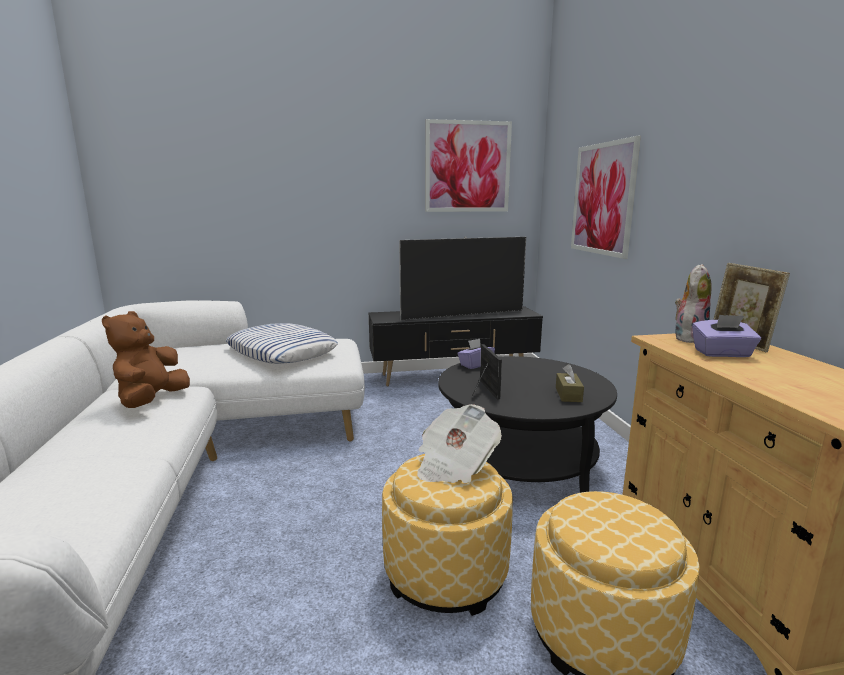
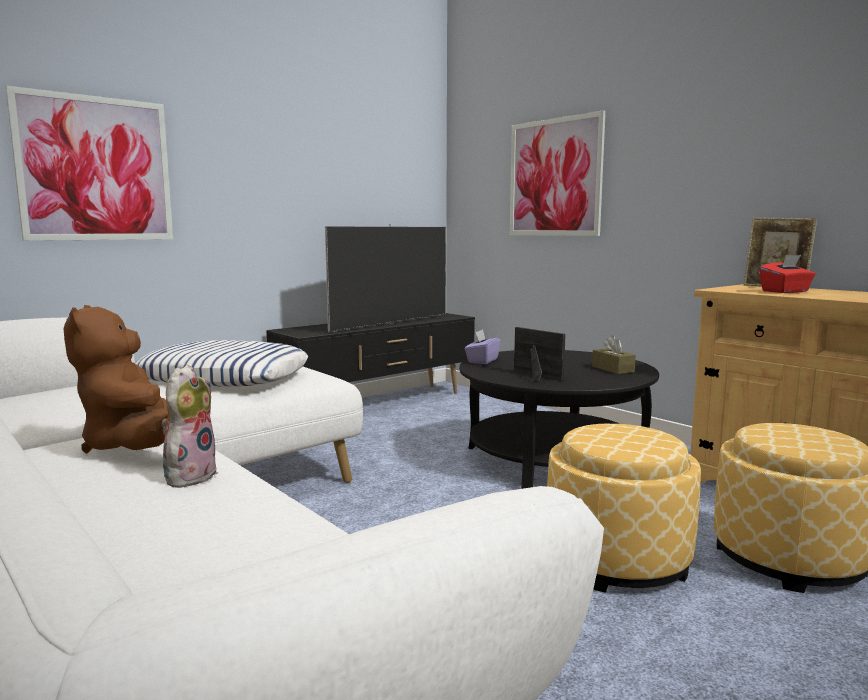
camera: 30 degrees left, 5 degrees down
(454, 465) = (618, 430): newspaper -> none
(467, 167) = (374, 143): picture -> picture (95, 169)
(688, 338) = (736, 288): plush toy -> plush toy (189, 476)
(722, 353) = (785, 291): purple tissue box -> red tissue box

